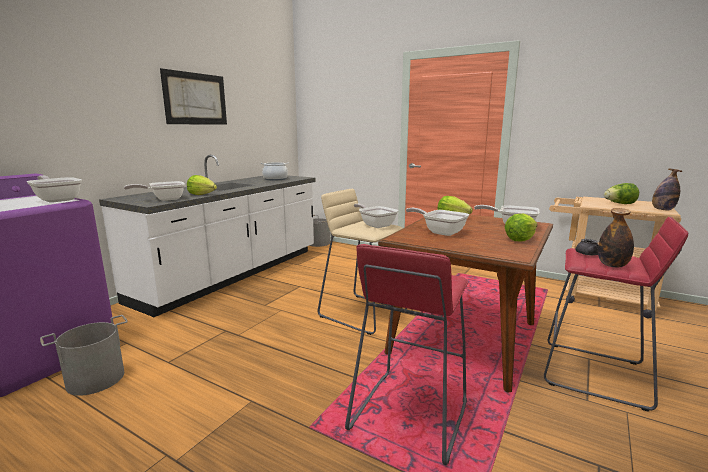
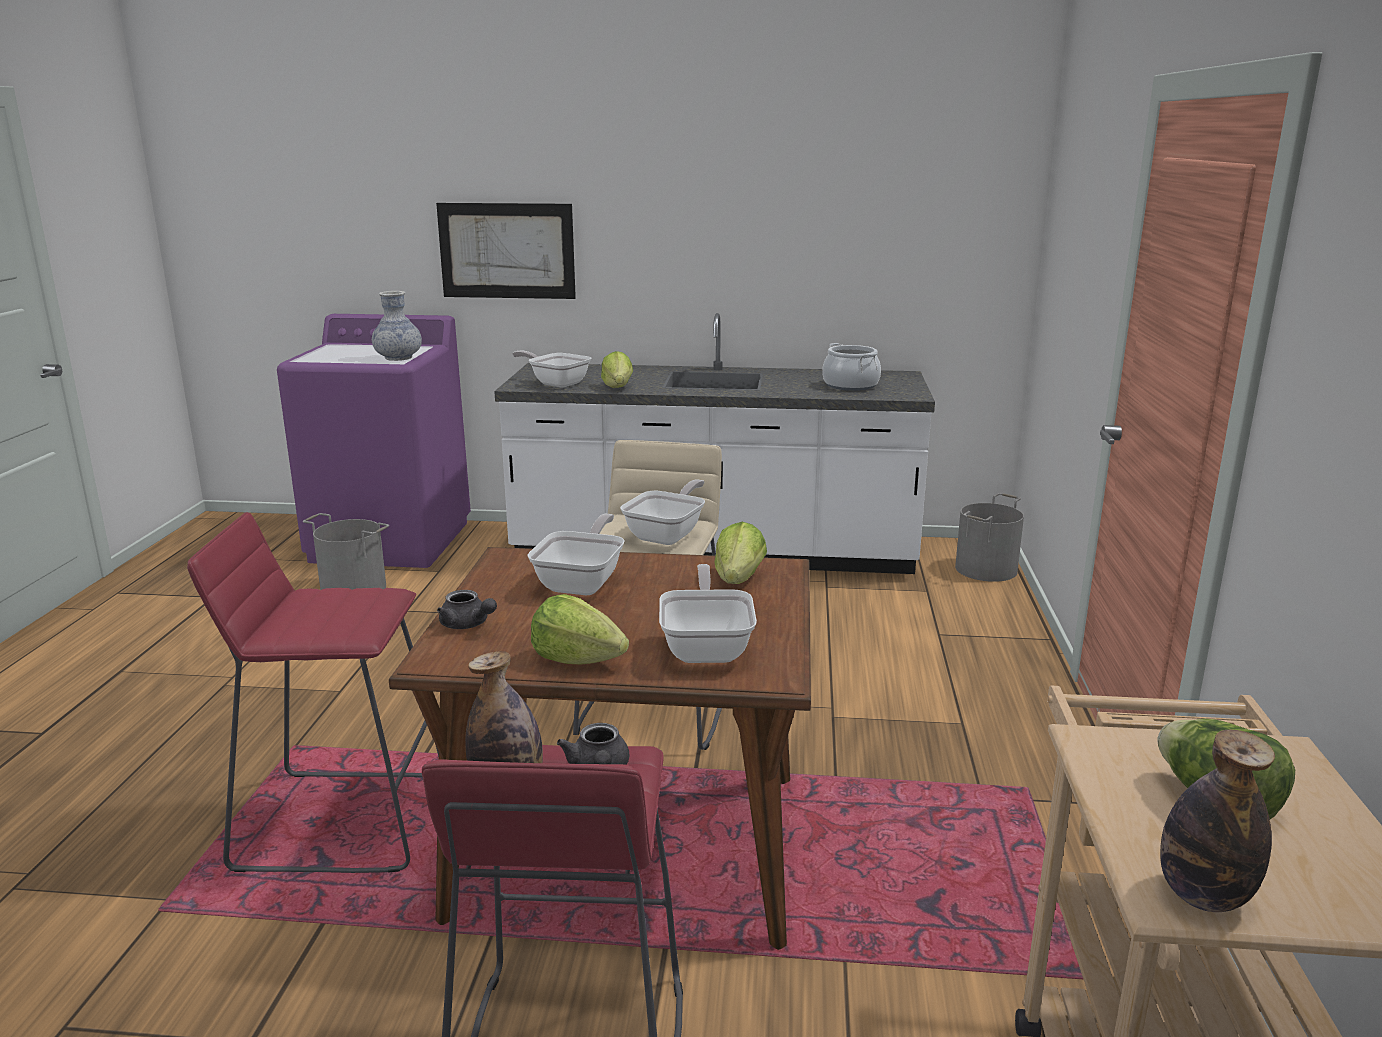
camera: 65 degrees right, 5 degrees up
(57, 199) = (398, 358): frying pan -> vase
(196, 99) = (725, 202): picture -> picture (507, 251)
(479, 249) = (467, 625): none -> grey teapot

